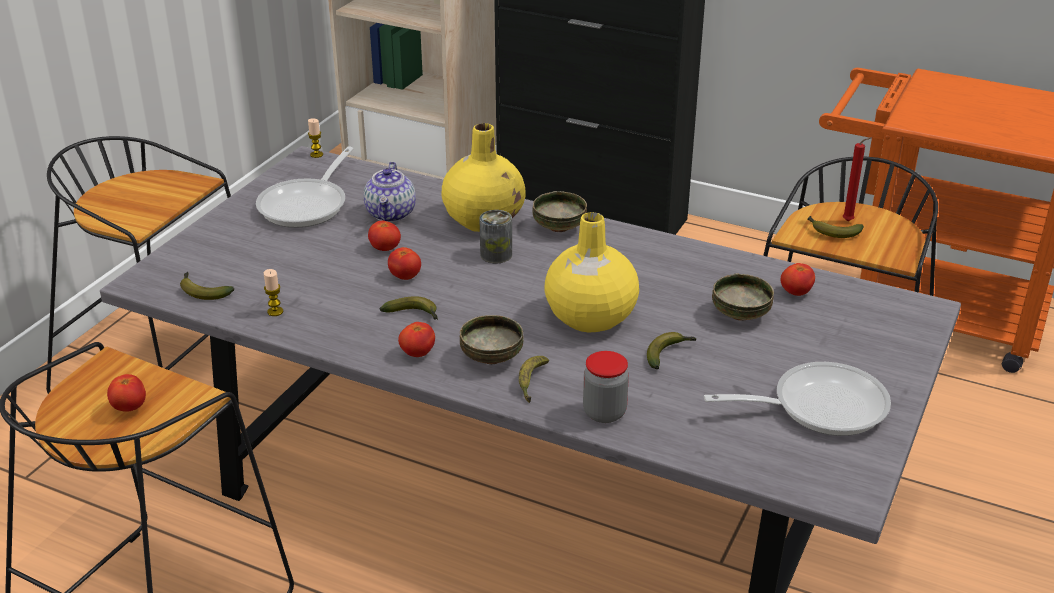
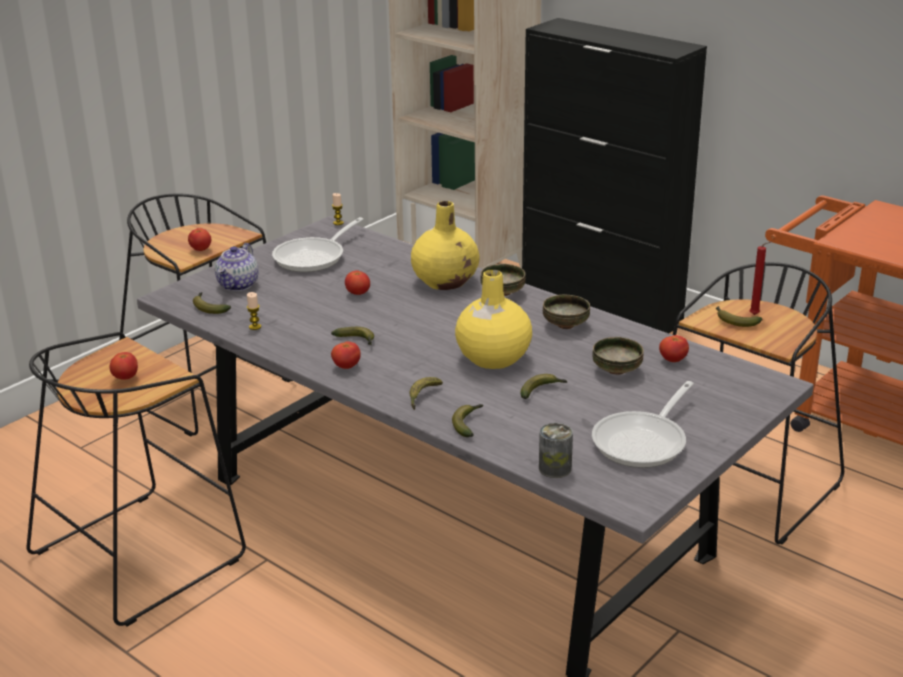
camera: 15 degrees right, 5 degrees down
(391, 214) = (375, 270): teapot -> teapot (238, 285)
(405, 276) = (363, 314): tomato -> tomato (200, 249)
(491, 358) = (400, 376): bowl -> bowl (565, 325)
(496, 254) = (442, 307): can -> can (555, 468)
(604, 413) = (468, 424): jar -> banana
(818, 406) = (644, 441): frying pan -> frying pan turned 120 degrees clockwise

